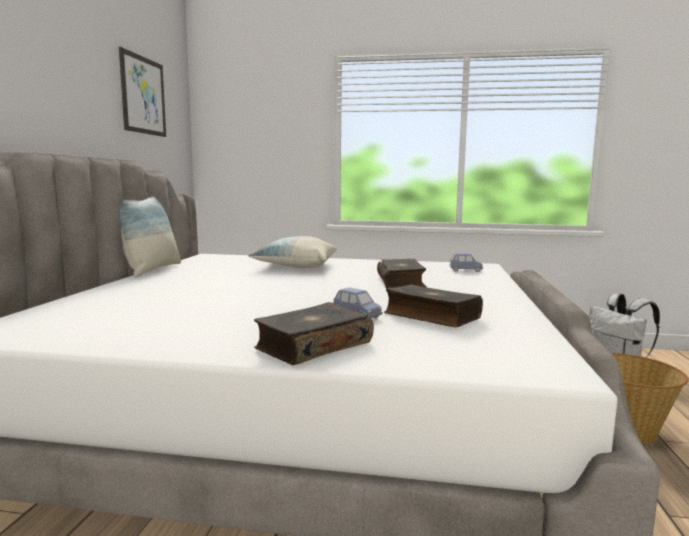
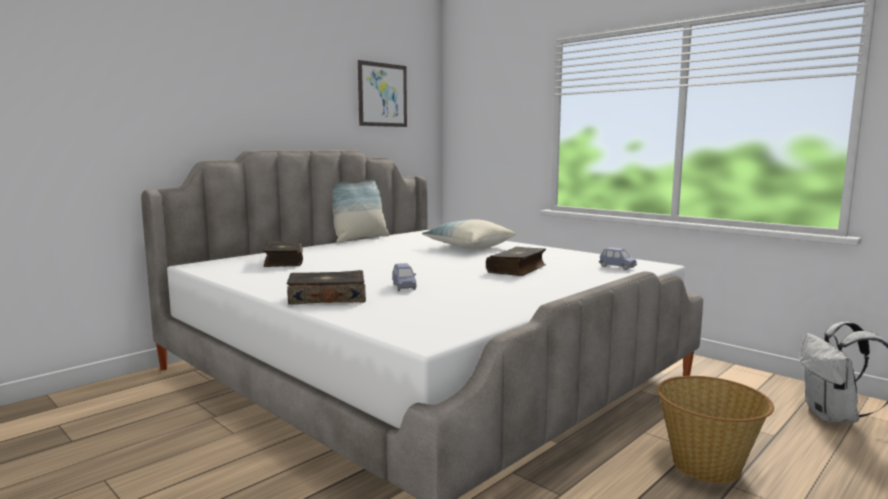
camera: 35 degrees right, 0 degrees up
(431, 316) = (456, 295): book -> book (282, 262)

